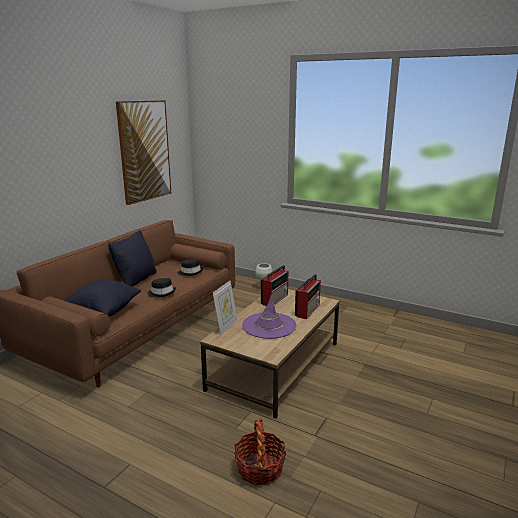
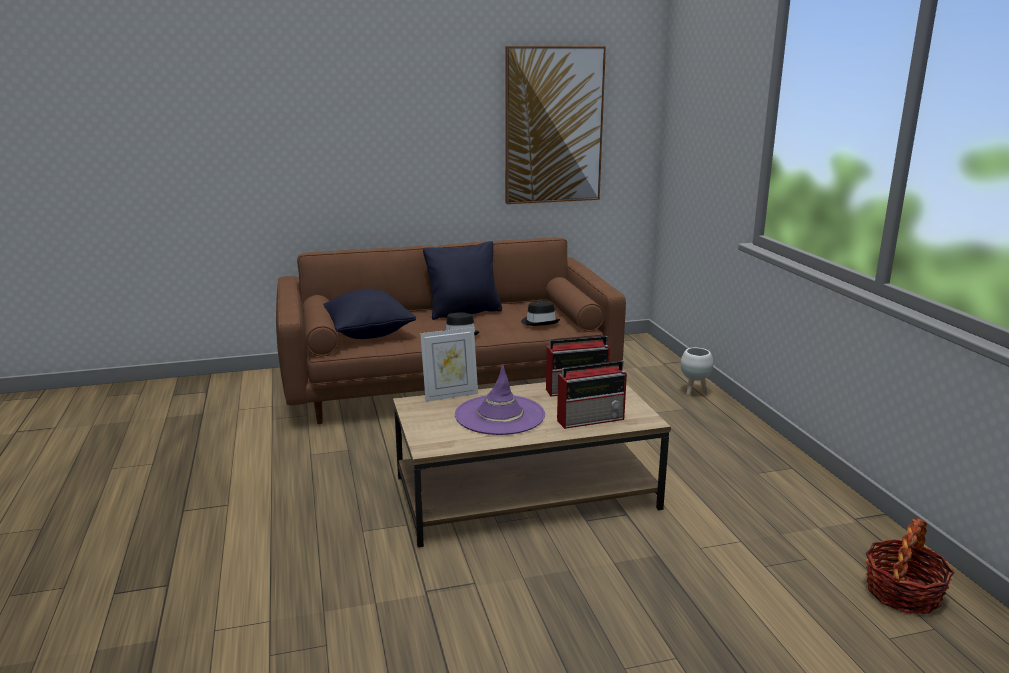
camera: 45 degrees right, 0 degrees up
(259, 468) = (313, 582): basket -> basket (902, 593)

